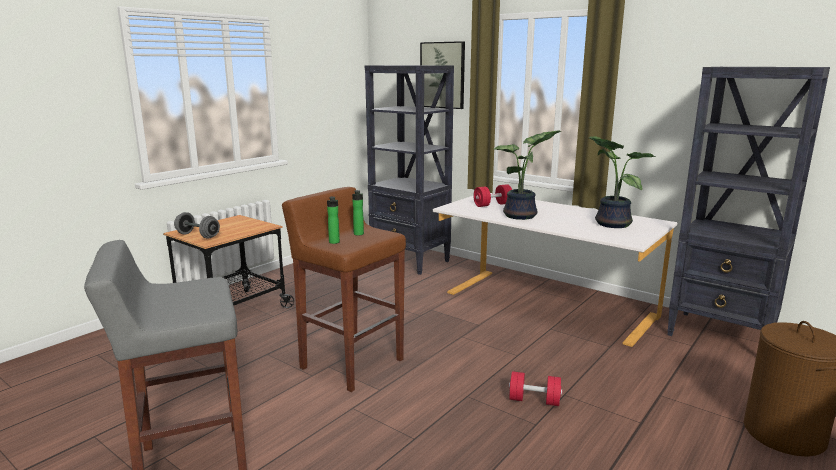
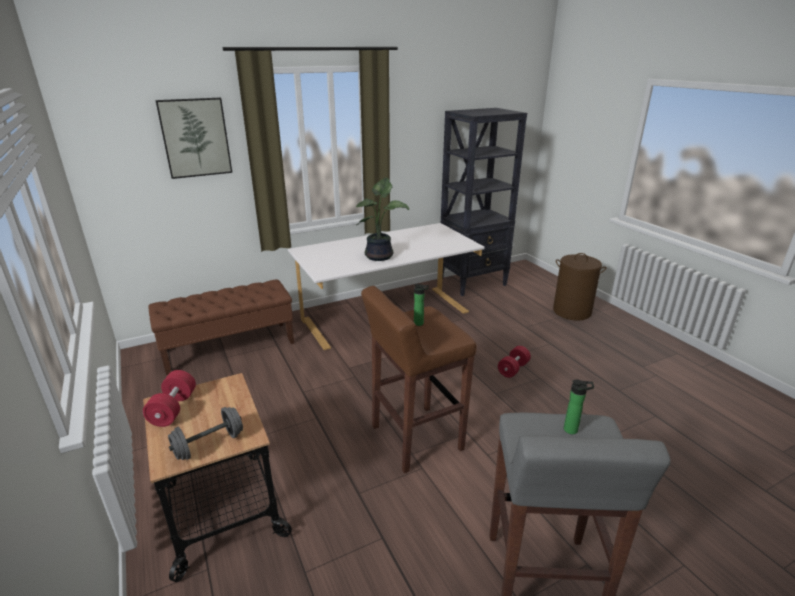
camera: 65 degrees left, 10 degrees up
(334, 242) = (437, 339): bottle -> bottle (573, 430)
(410, 261) = (229, 347): black bookcase -> brown bench
(492, 205) = (335, 256): red dumbbell -> red dumbbell (173, 409)
(610, 224) = (428, 238): potted plant -> none

